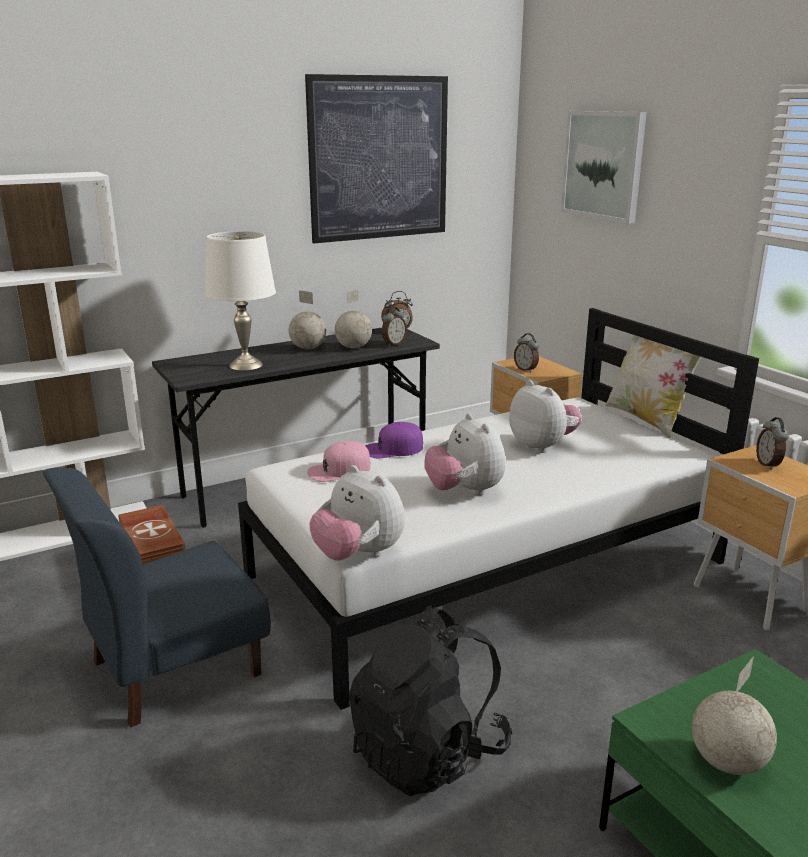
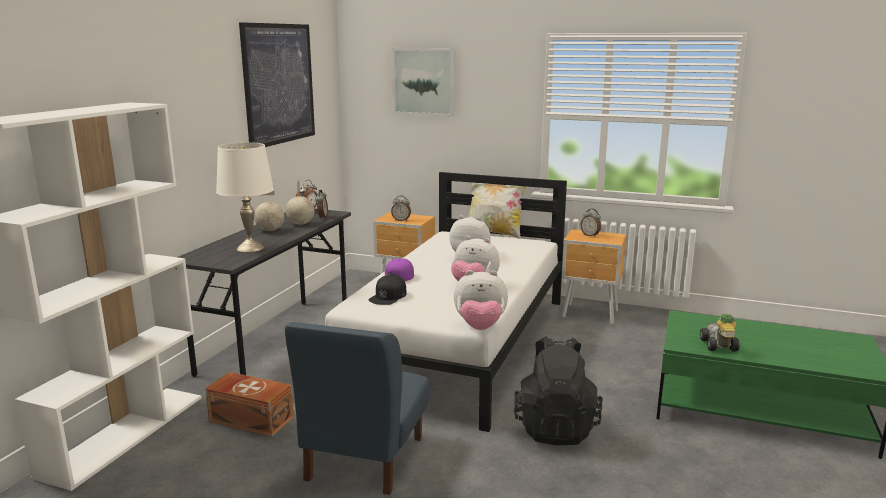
camera: 40 degrees left, 5 degrees down
(339, 470) = (388, 296): pink cap -> black cap
(726, 762) = (718, 346): globe -> toy car

